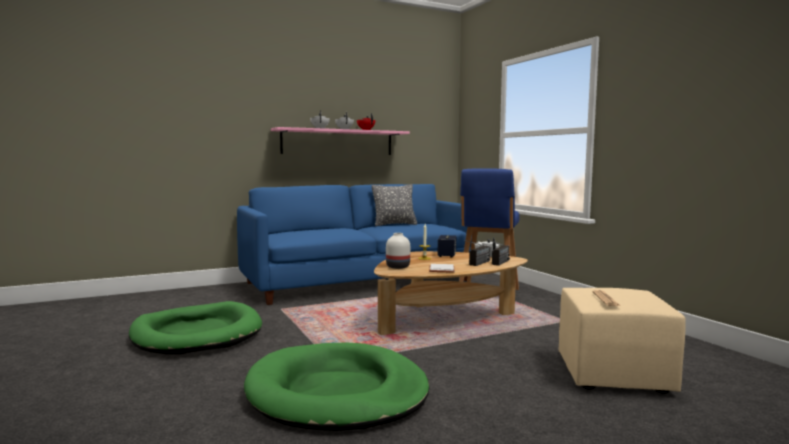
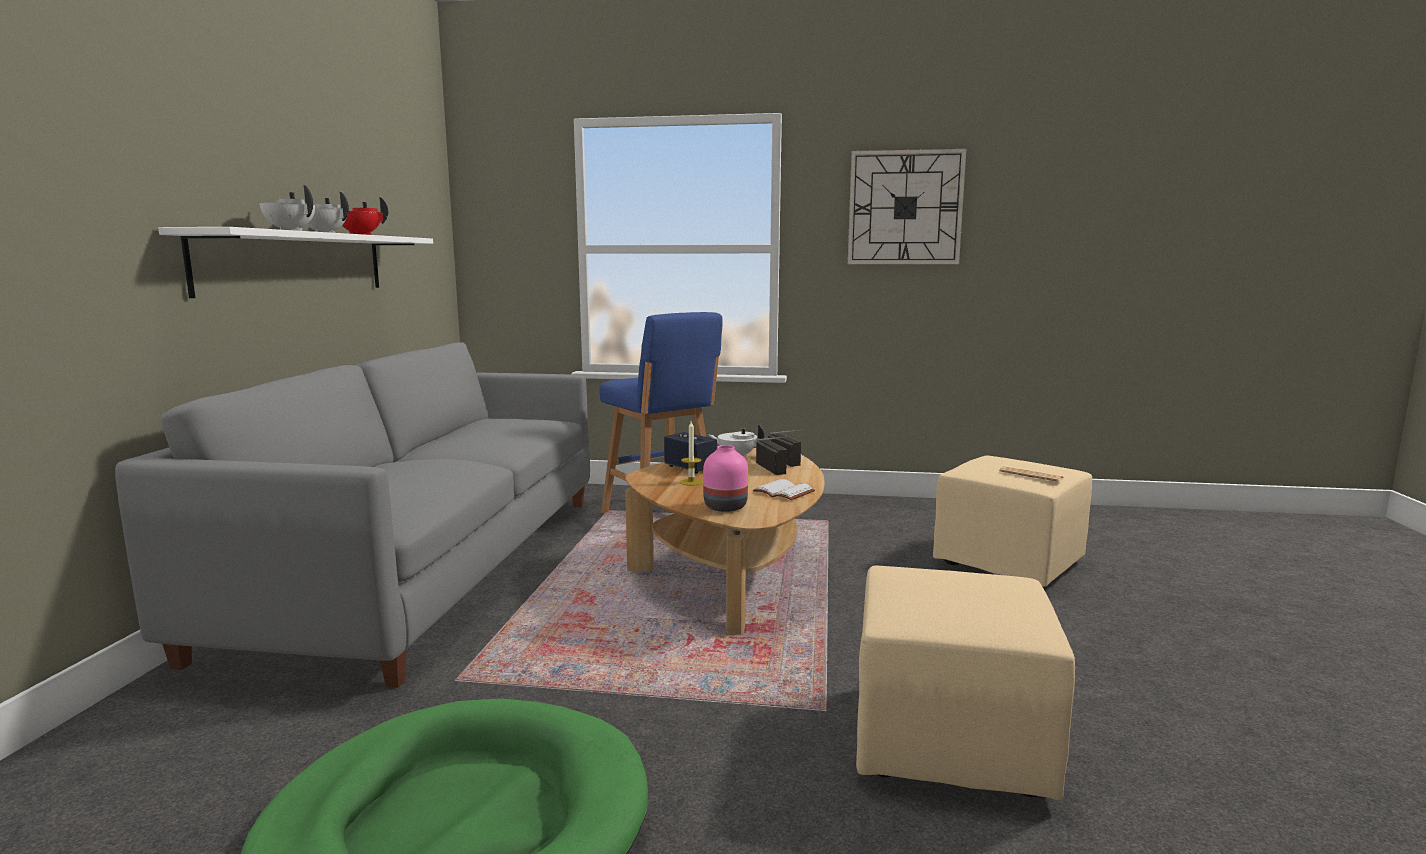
camera: 55 degrees left, 5 degrees up
(337, 393) = (951, 741): green dog bed -> beige ottoman
(338, 142) = (296, 263): pink shelf -> white shelf
(359, 281) = (428, 566): blue sofa -> grey sofa
(394, 224) = (457, 433): grey pillow -> none
(397, 267) = (724, 507): white vase -> pink vase
(674, 92) = (905, 208): none -> wall clock

